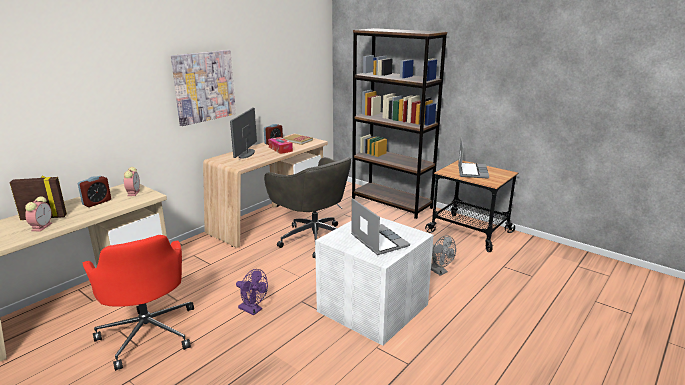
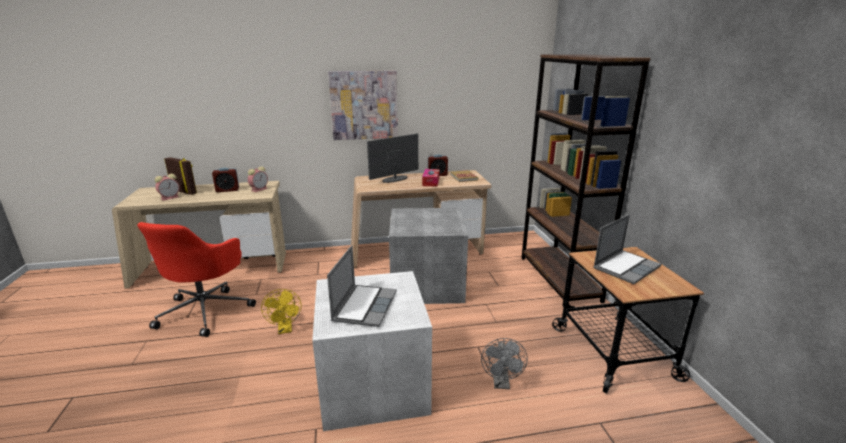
camera: 40 degrees right, 0 degrees up
(253, 310) = (285, 329): purple fan -> yellow fan
(313, 238) = (425, 285): grey office chair -> grey storage box

